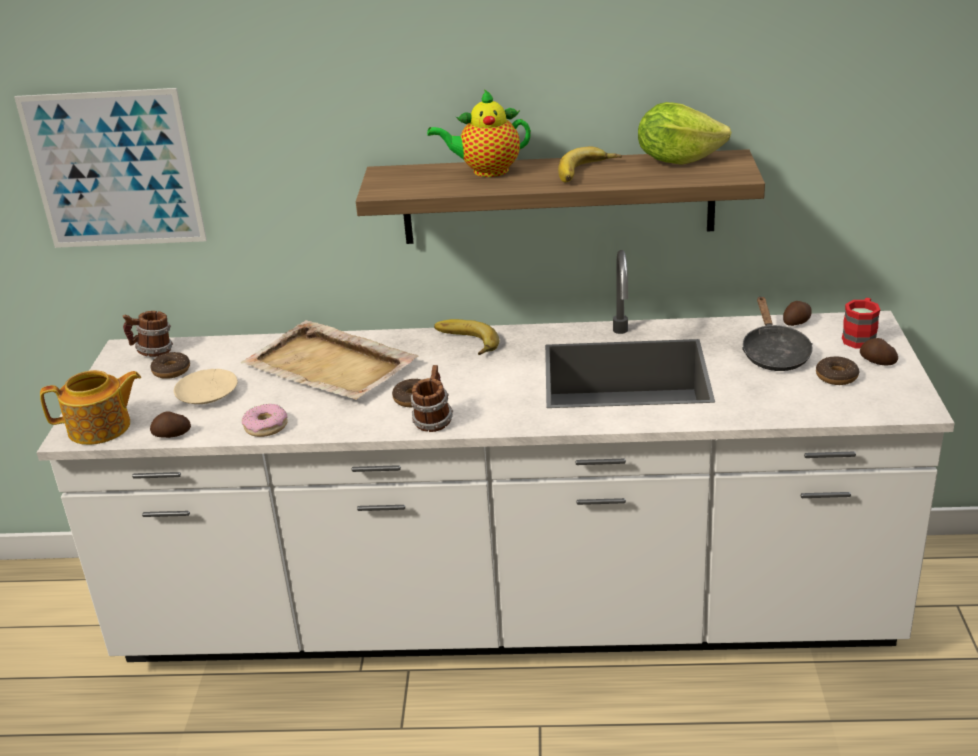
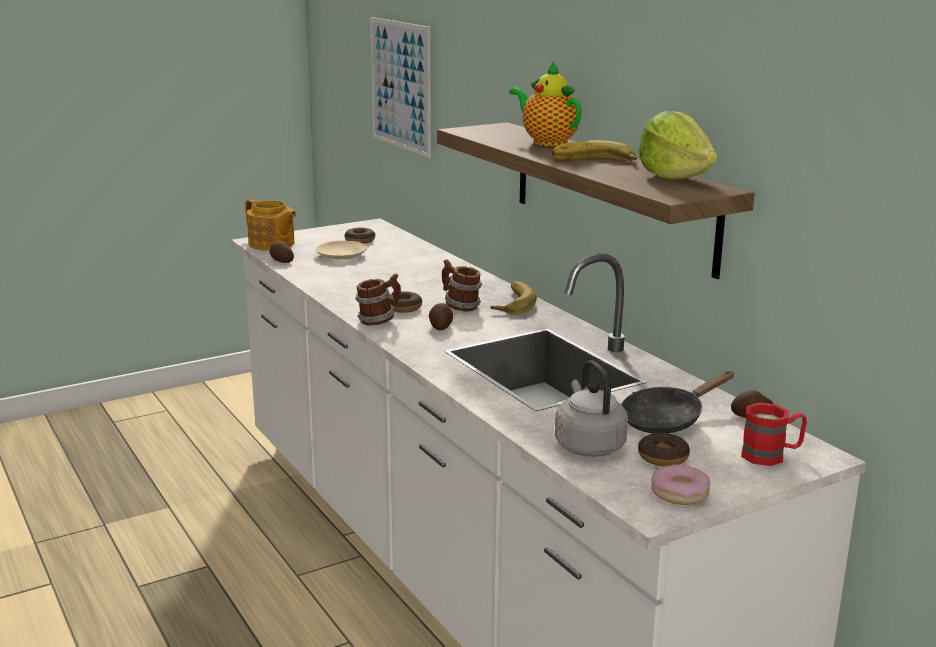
camera: 55 degrees right, 10 degrees down
(153, 352) = (377, 231): mug -> mug (460, 306)
(266, 426) = (317, 279): donut -> donut (679, 493)
(331, 366) = (419, 275): beige tray -> none
(795, 399) = (588, 445): none -> grey kettle
(877, 362) = (727, 473): potato -> potato (440, 326)

